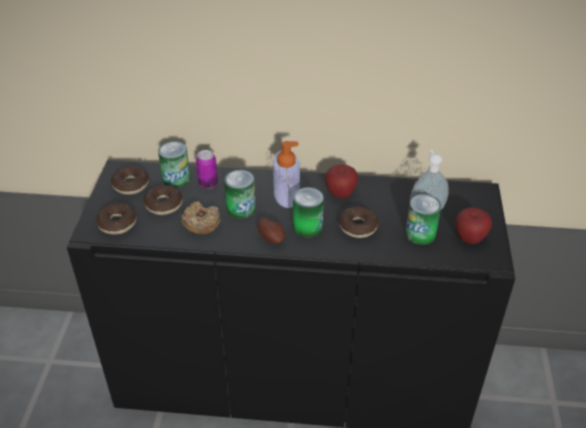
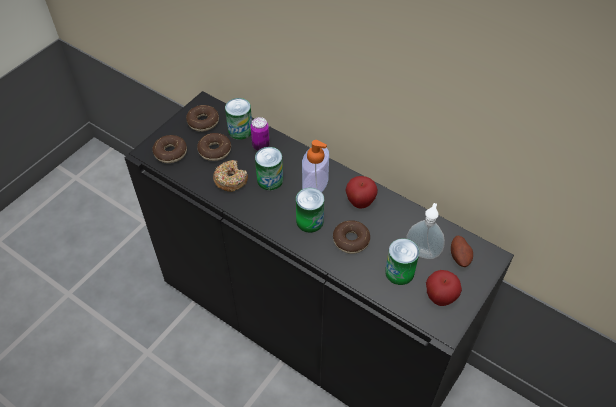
camera: 30 degrees right, 10 degrees up
(271, 238) = (274, 218): potato -> potato (460, 257)

